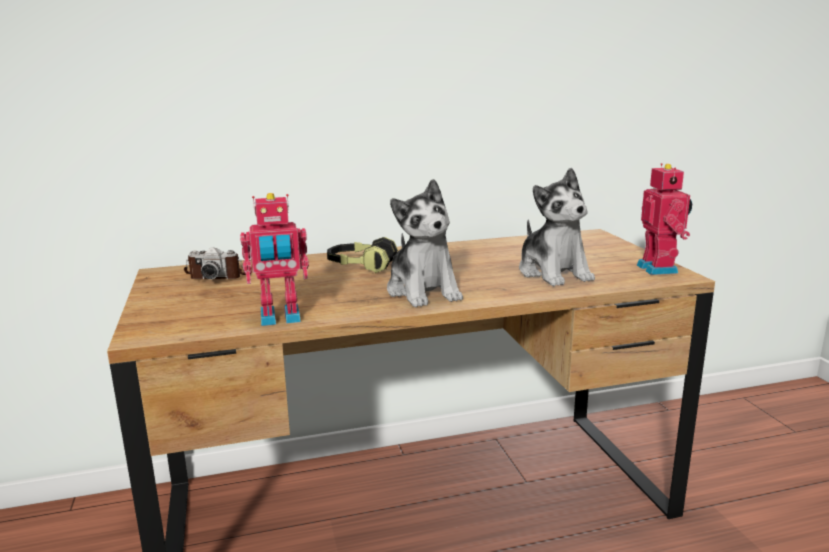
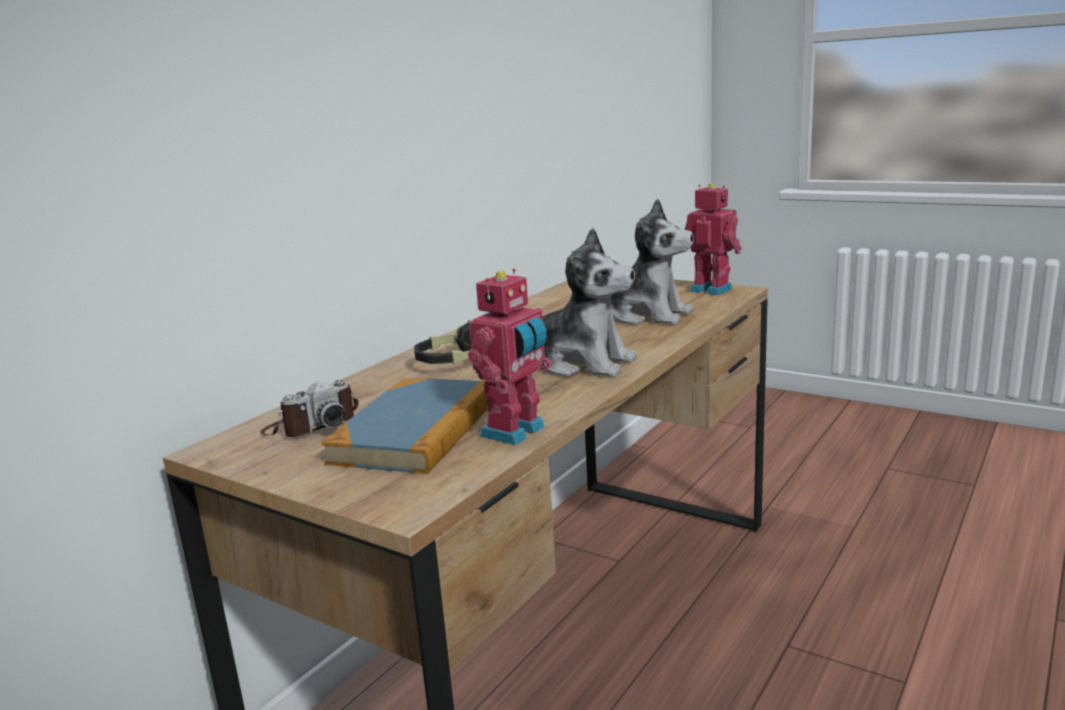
camera: 40 degrees left, 0 degrees up
(245, 298) = (417, 431): none -> book

